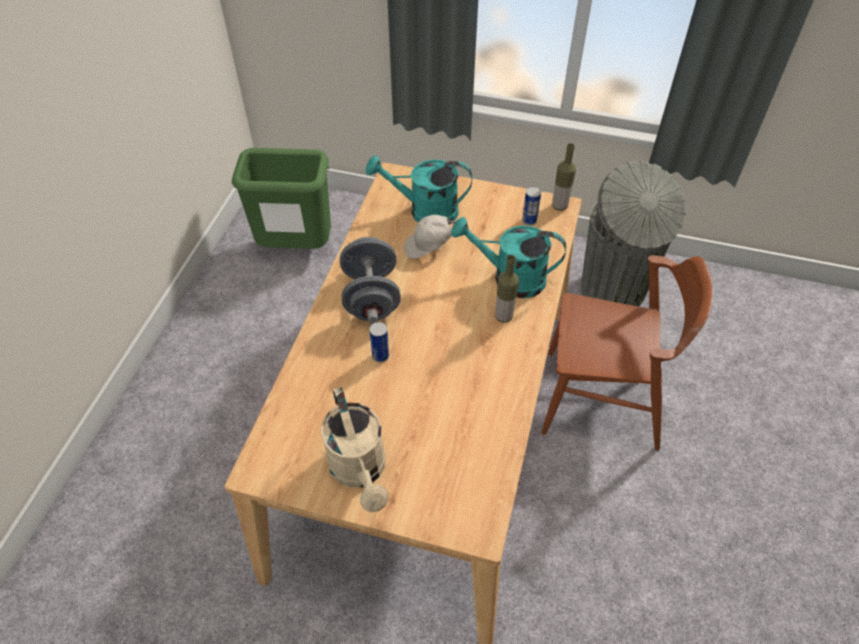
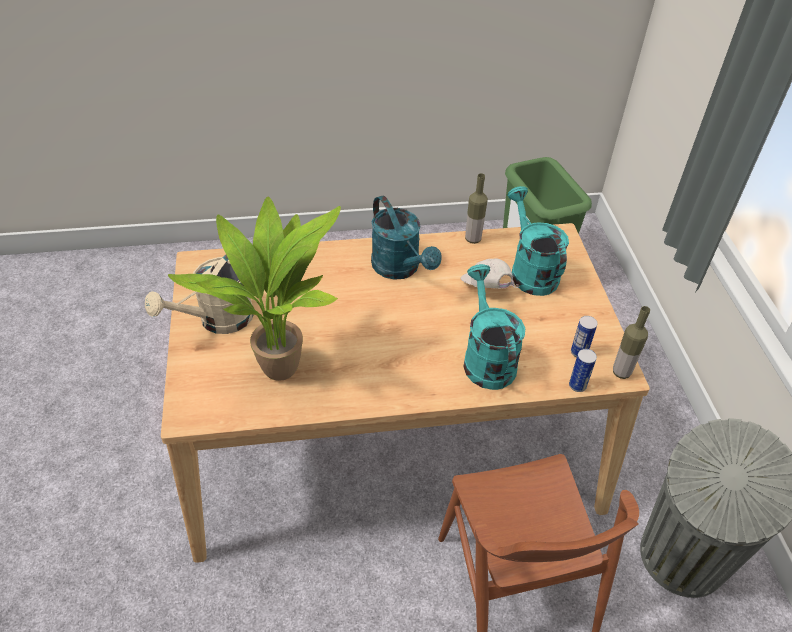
camera: 65 degrees right, 5 degrees down
(371, 297) = (400, 269): grey dumbbell -> turquoise watering can
(380, 356) = (339, 295): can -> can (577, 385)
(449, 430) = (280, 364): none -> potted plant
(503, 316) = (433, 367): bottle -> bottle (473, 239)

